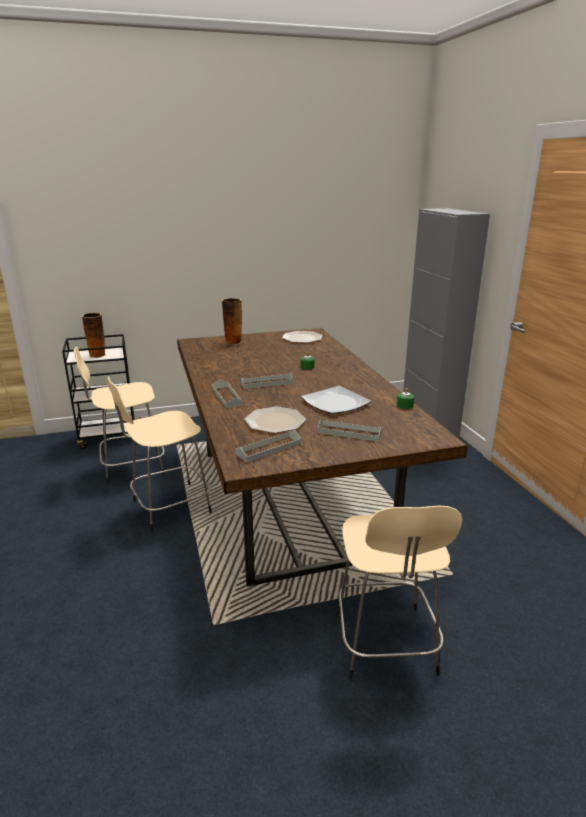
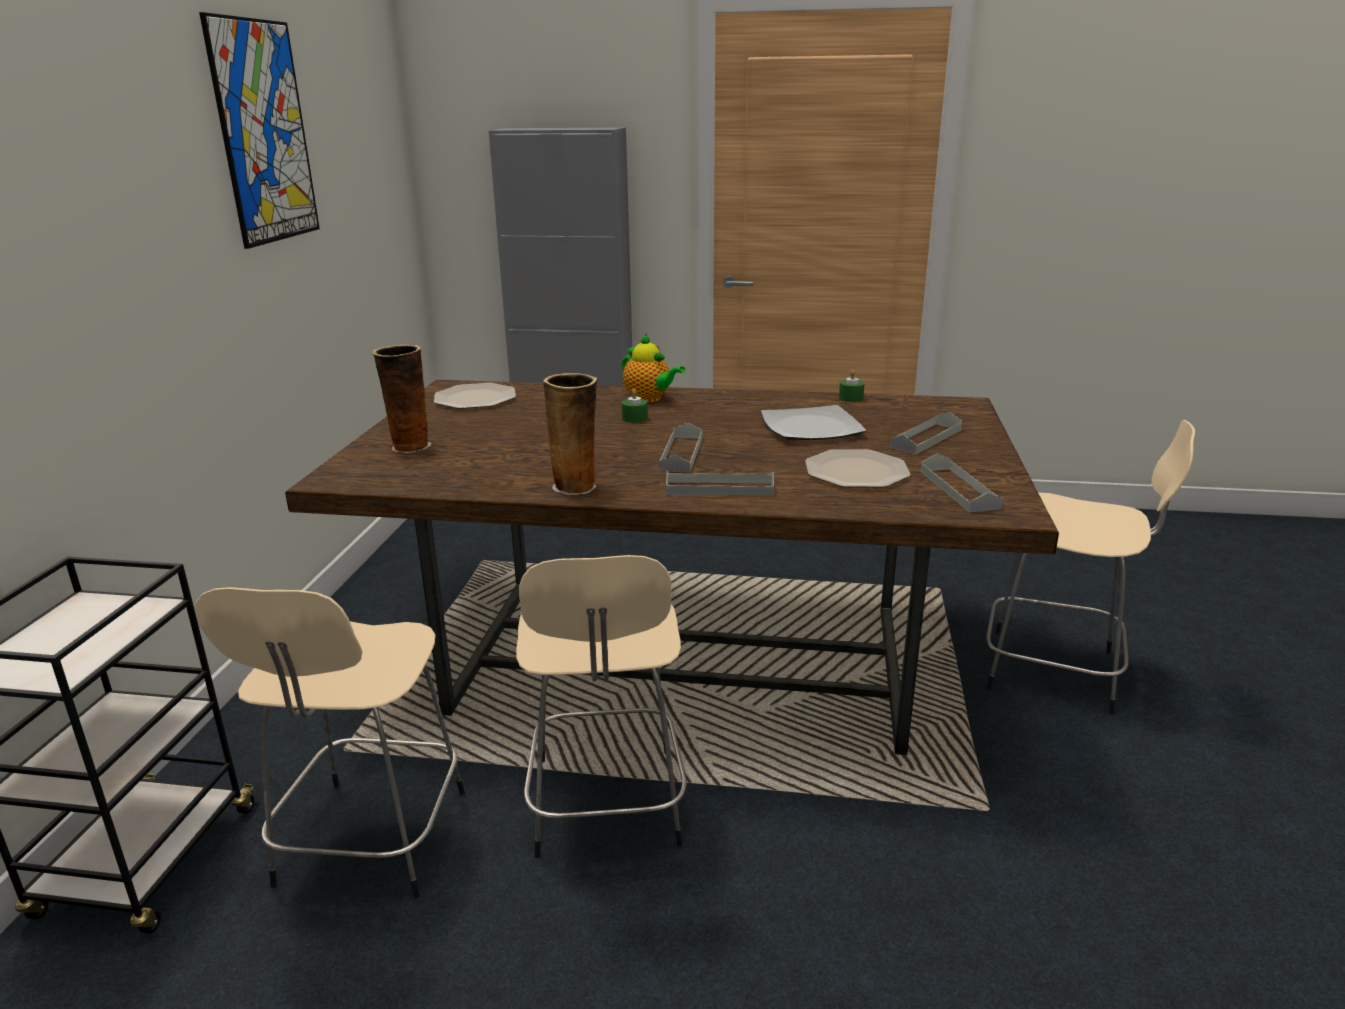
camera: 65 degrees left, 0 degrees up
(98, 355) = (96, 635): vase -> vase (576, 486)
(282, 203) = (264, 132): none -> picture
(341, 364) = (649, 399): none -> teapot

